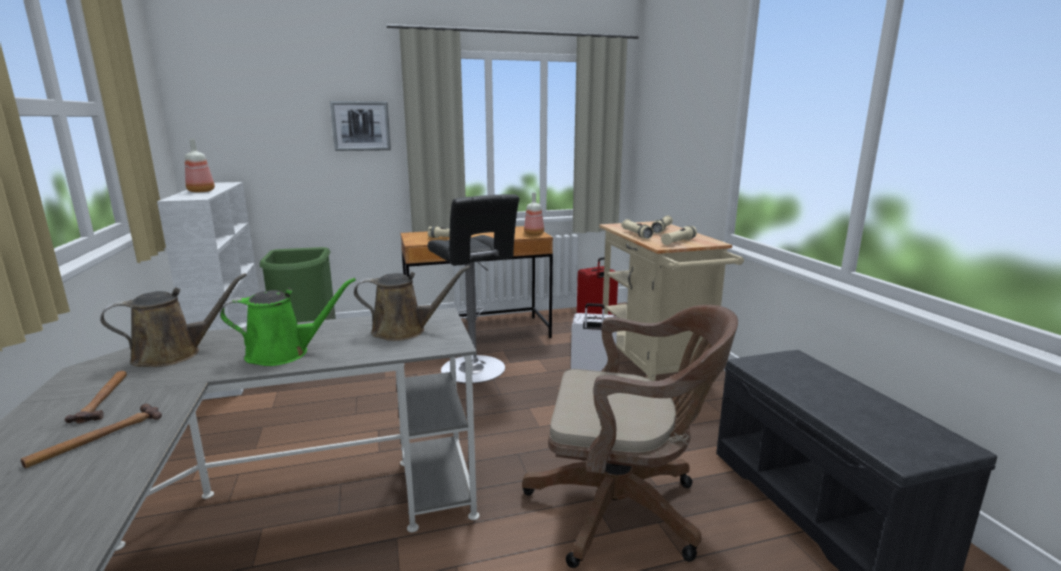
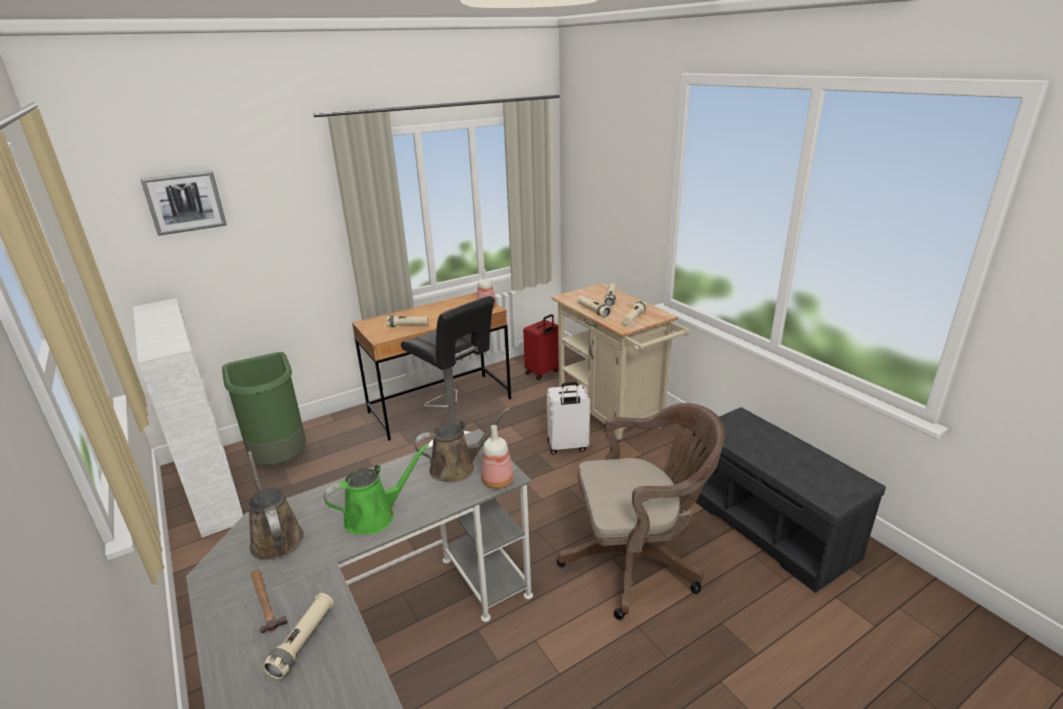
camera: 15 degrees left, 10 degrees up
(96, 438) = (303, 641): hammer -> beige flashlight
(174, 354) = (275, 537): brown watering can -> brown watering can turned 75 degrees counterclockwise
(201, 191) = (160, 331): bottle -> bottle (497, 480)
(361, 126) = (295, 219): picture -> picture (185, 202)

